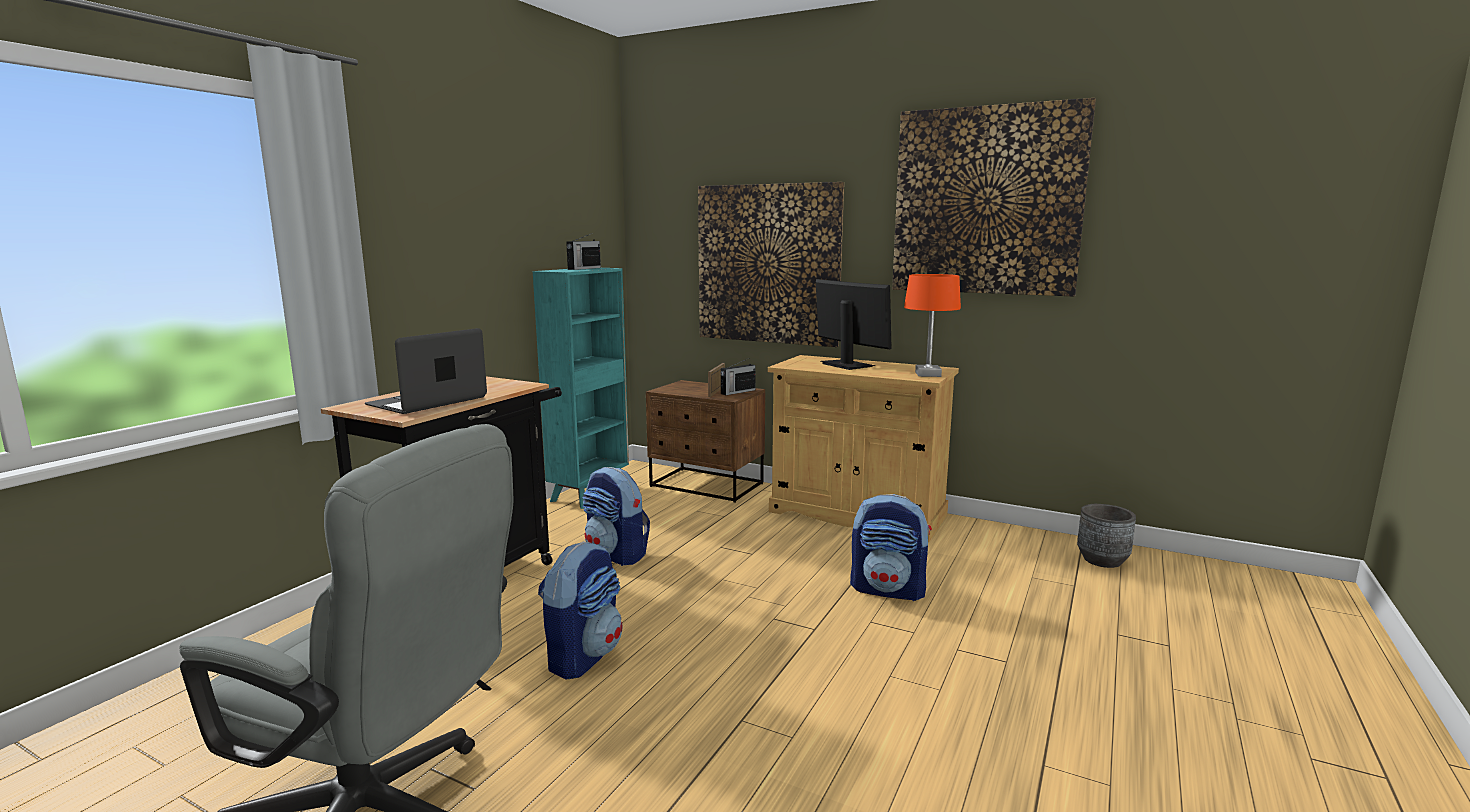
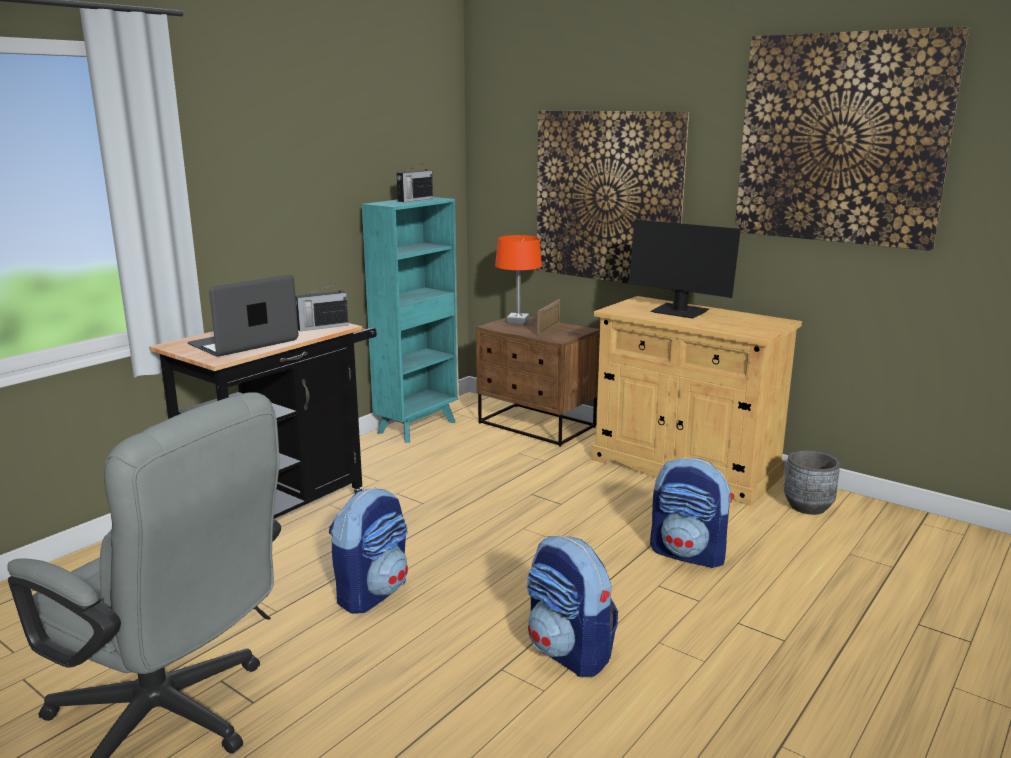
camera: 10 degrees right, 5 degrees up
(617, 554) = (428, 494): backpack -> backpack (569, 652)
(737, 392) = (569, 332): radio -> radio (321, 327)
(847, 365) = (679, 312): monitor -> monitor turned 150 degrees clockwise
(927, 374) = (761, 328): orange table lamp -> orange table lamp (518, 321)
(1102, 560) = (938, 541): grey planter -> grey planter (808, 507)

